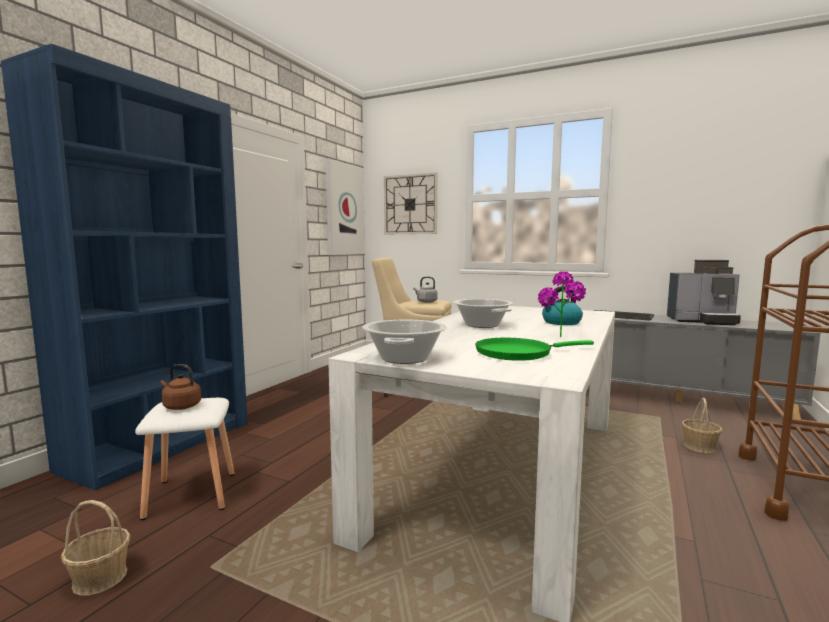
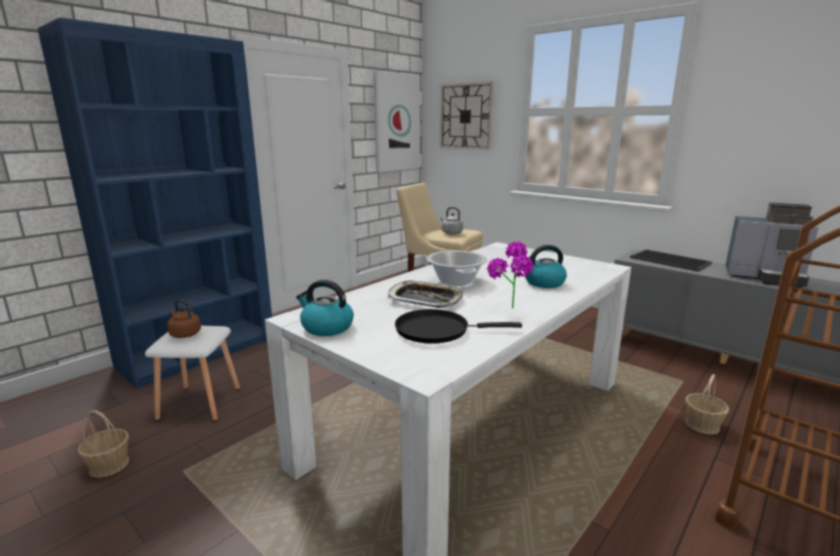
camera: 15 degrees right, 10 degrees up
(405, 358) = (326, 327): cooking pot -> kettle
(473, 337) = (425, 299): none -> tray
(517, 353) = (437, 330): green frying pan -> black frying pan

